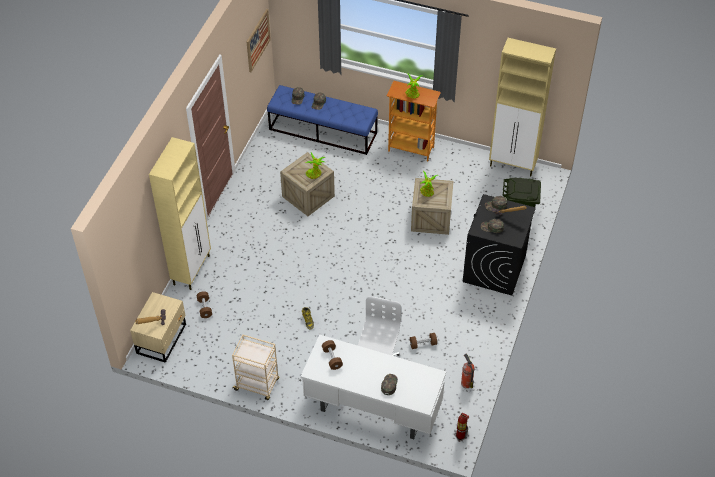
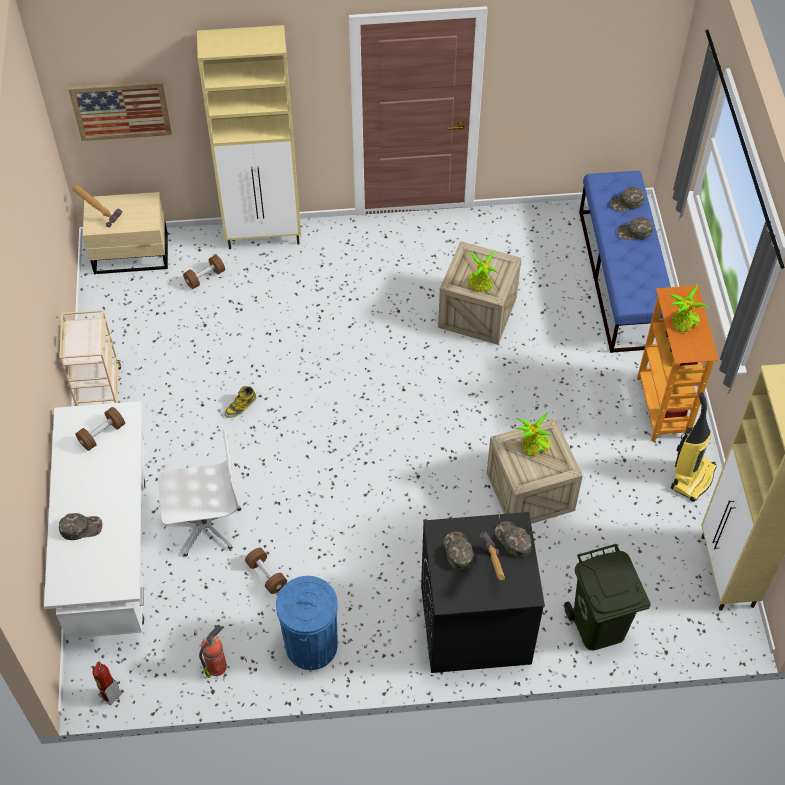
camera: 65 degrees right, 5 degrees up
(257, 40) = (622, 68): picture -> picture (121, 110)
(456, 155) = (692, 477): none -> vacuum cleaner
(474, 338) = (311, 646): none -> blue trash can

